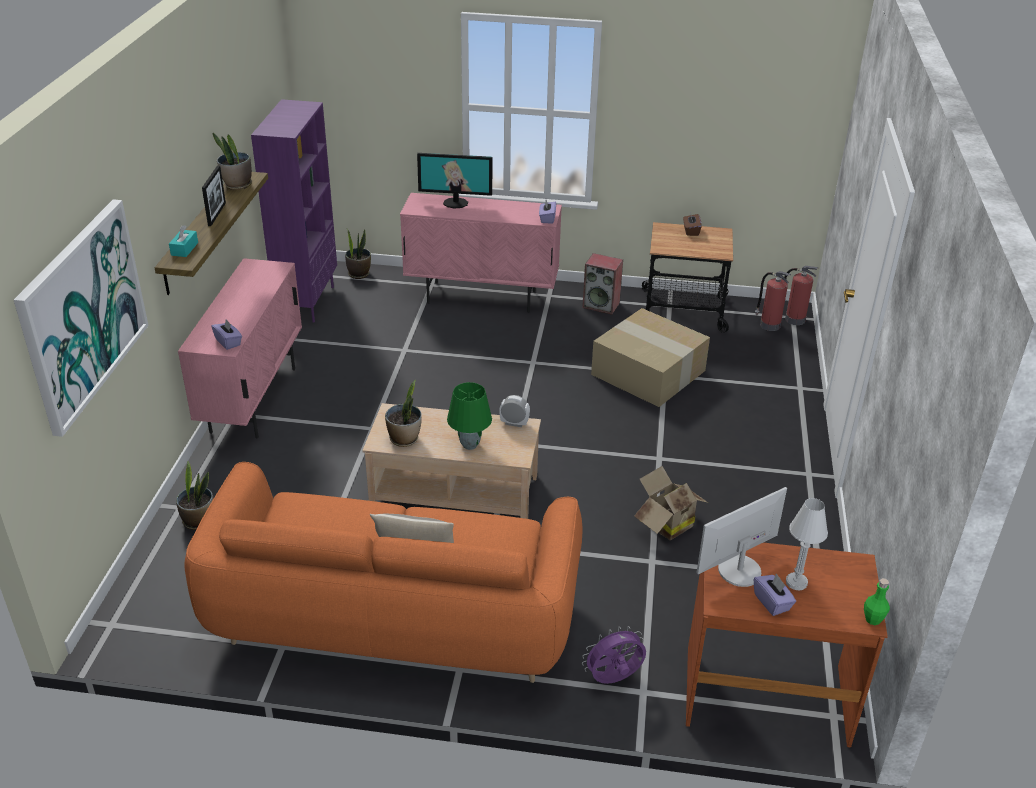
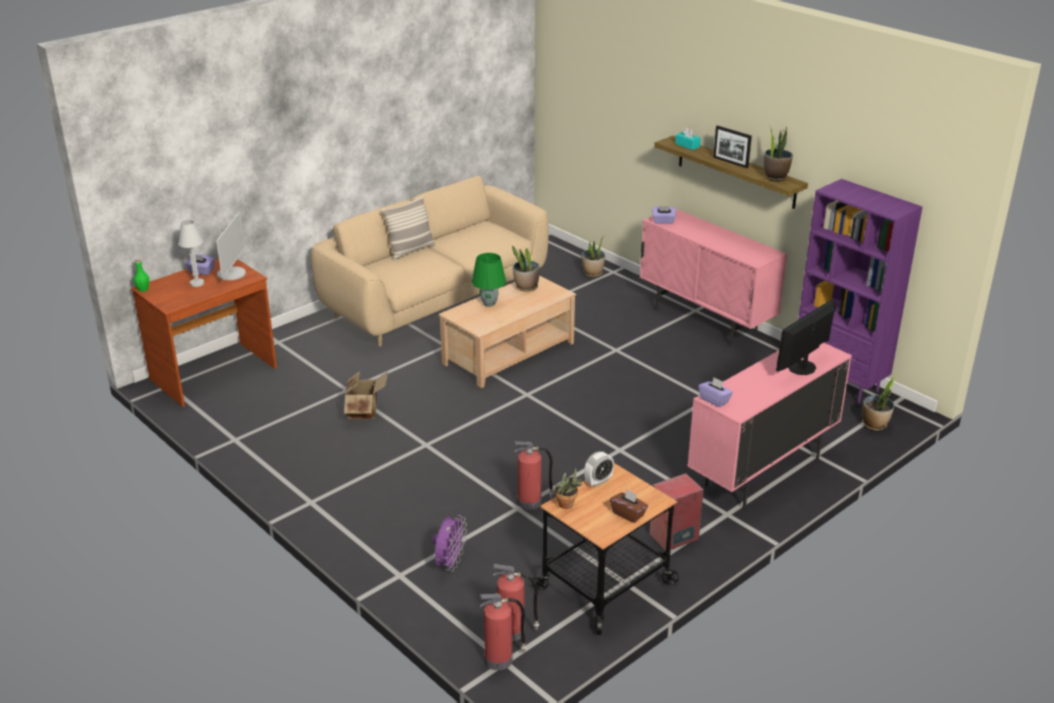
camera: 130 degrees right, 5 degrees down
(83, 313) = (603, 89): picture -> none
(393, 618) = (434, 299): orange sofa -> beige sofa
(514, 423) = (488, 326): alarm clock -> alarm clock (598, 481)
(614, 680) = (298, 338): purple fan -> purple fan (450, 563)
(650, 372) = (531, 502): cardboard box -> fire extinguisher
(717, 251) = (568, 505): none -> potted plant

